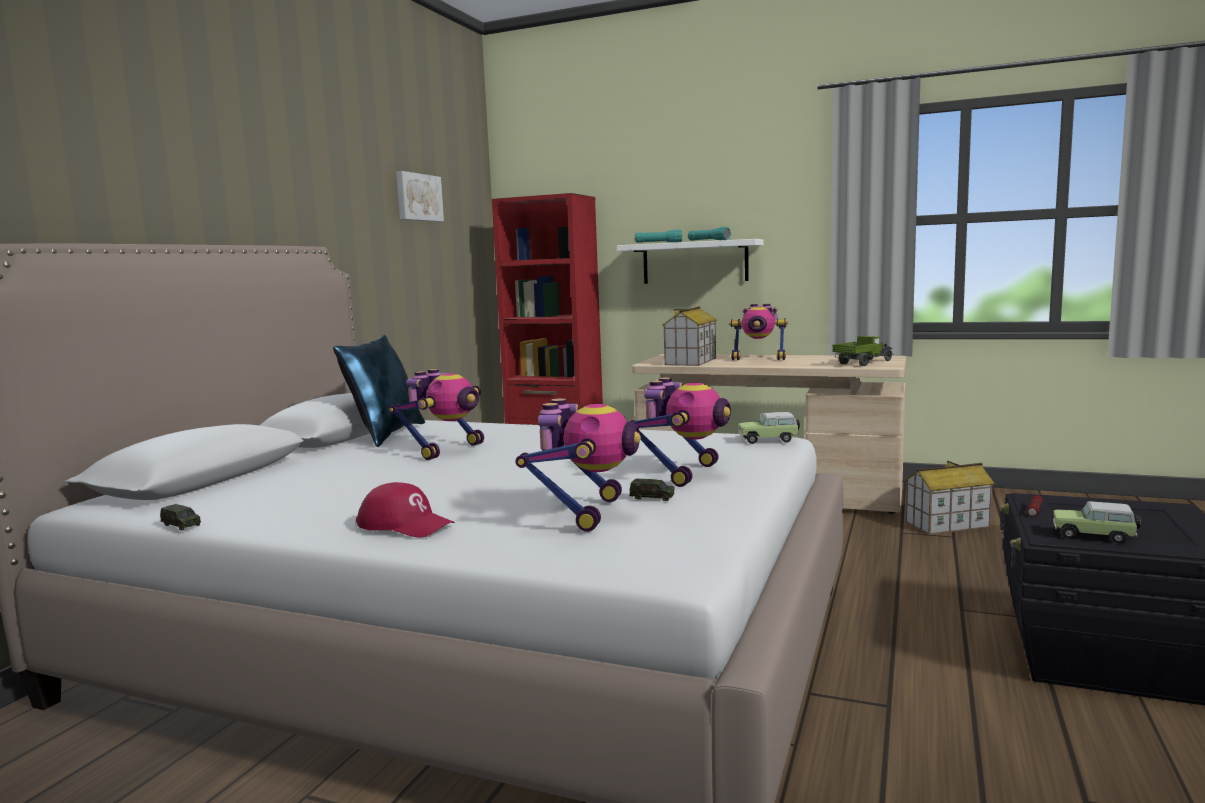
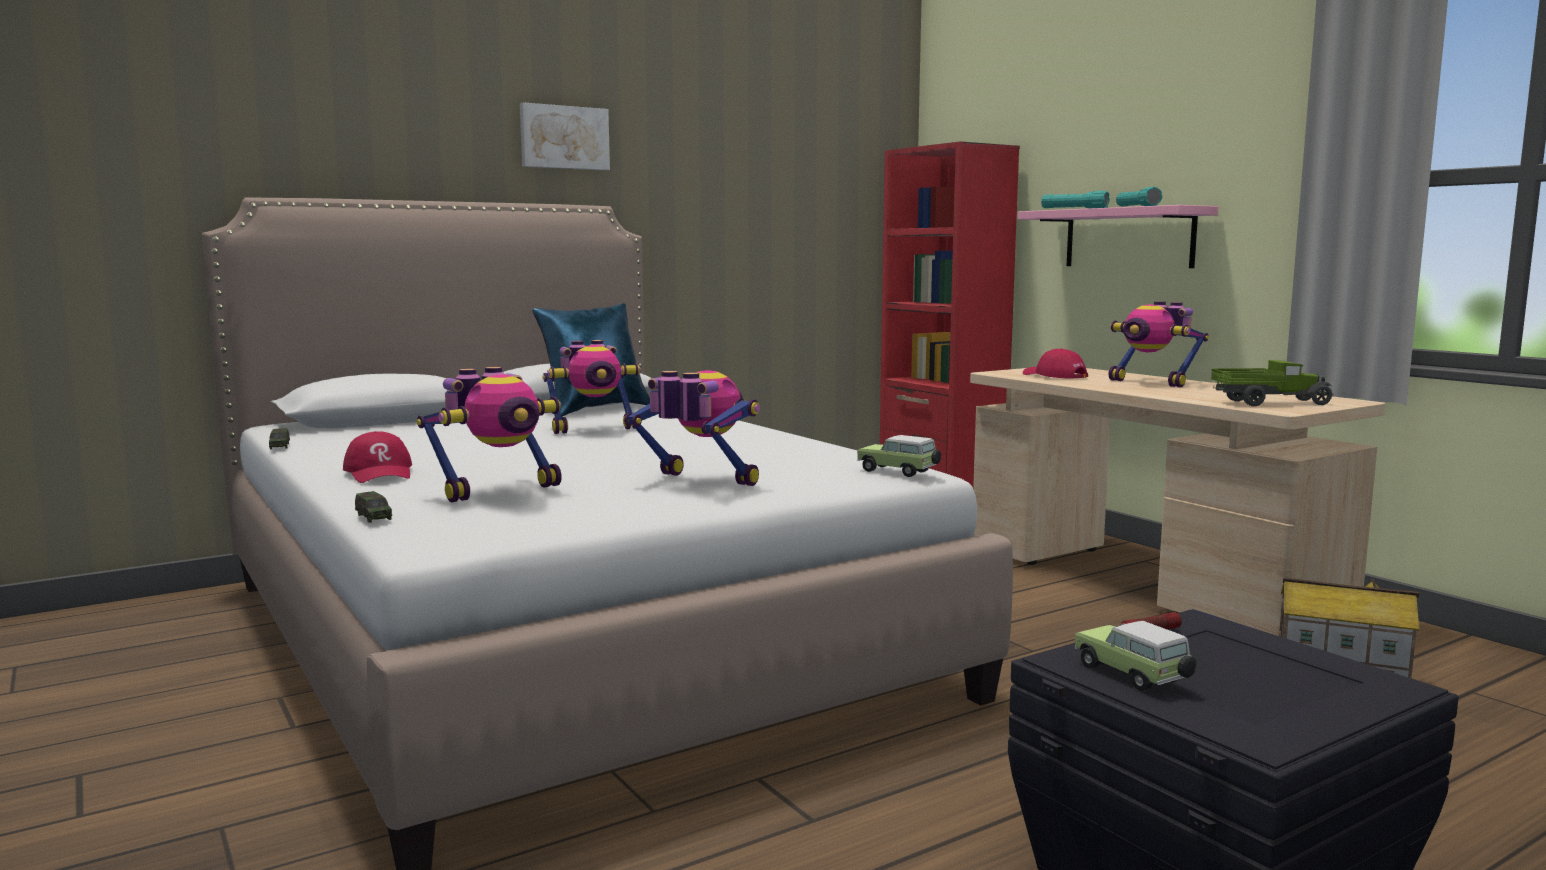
camera: 35 degrees right, 0 degrees up
(418, 197) = (780, 150): picture -> picture (564, 137)
(652, 497) = (596, 493): toy car -> toy car (373, 516)
(683, 473) = (699, 482): toy robot -> toy robot turned 120 degrees counterclockwise
(691, 361) = (1054, 376): toy house -> red cap
(695, 262) = (1128, 238): white shelf -> pink shelf

